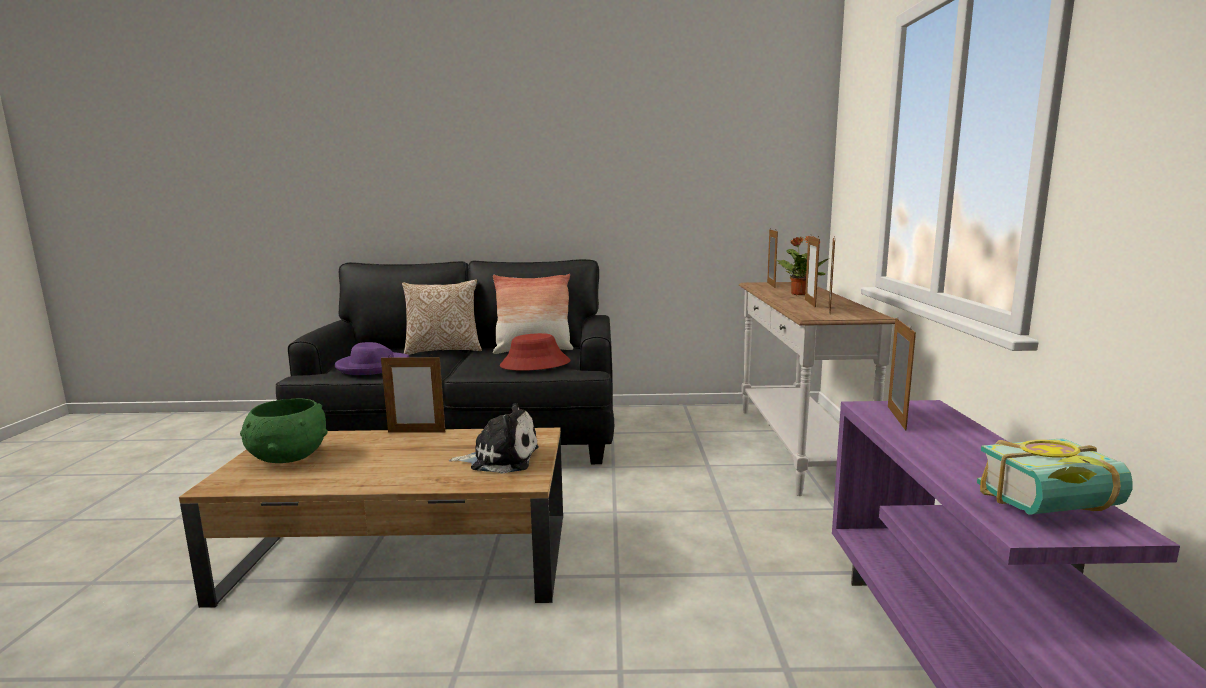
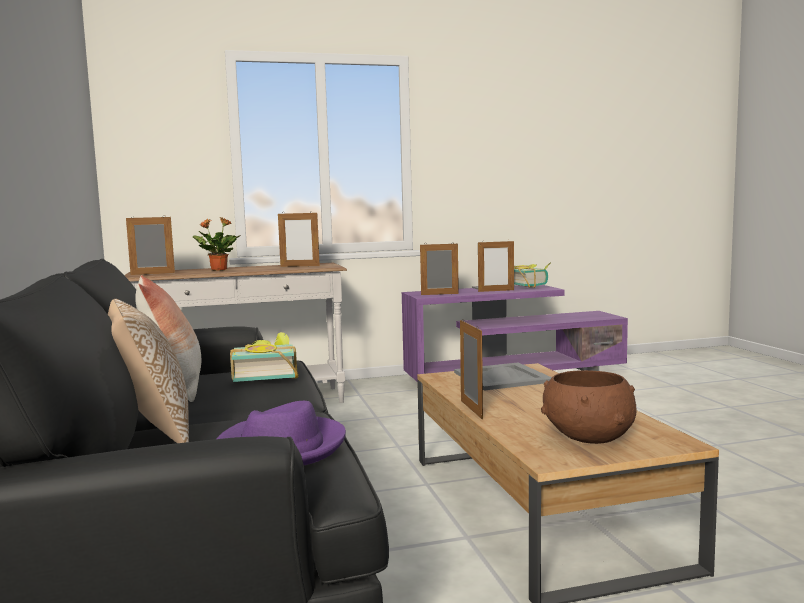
camera: 105 degrees left, 5 degrees down
(289, 457) = (588, 438): green bowl -> brown bowl
(500, 459) = (502, 377): plush toy -> grey tray
(535, 364) = (265, 376): red hat -> book
(810, 303) = (270, 268): picture frame -> picture frame (496, 291)

